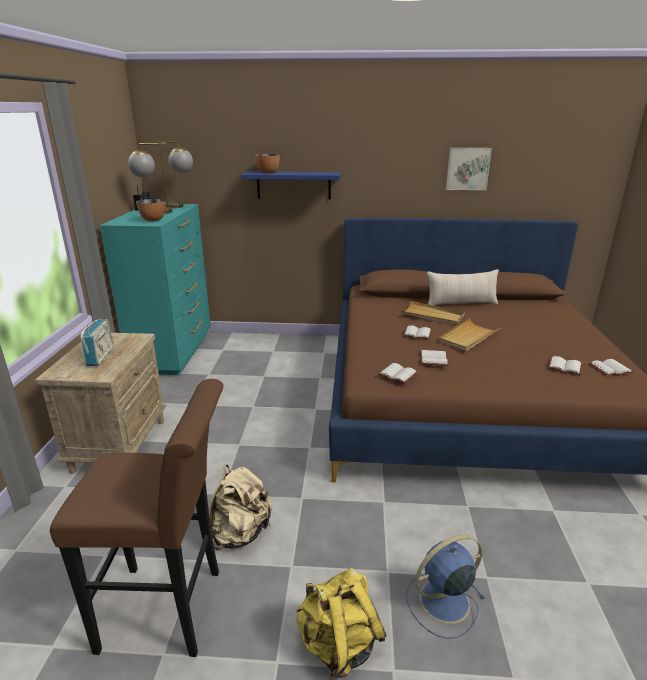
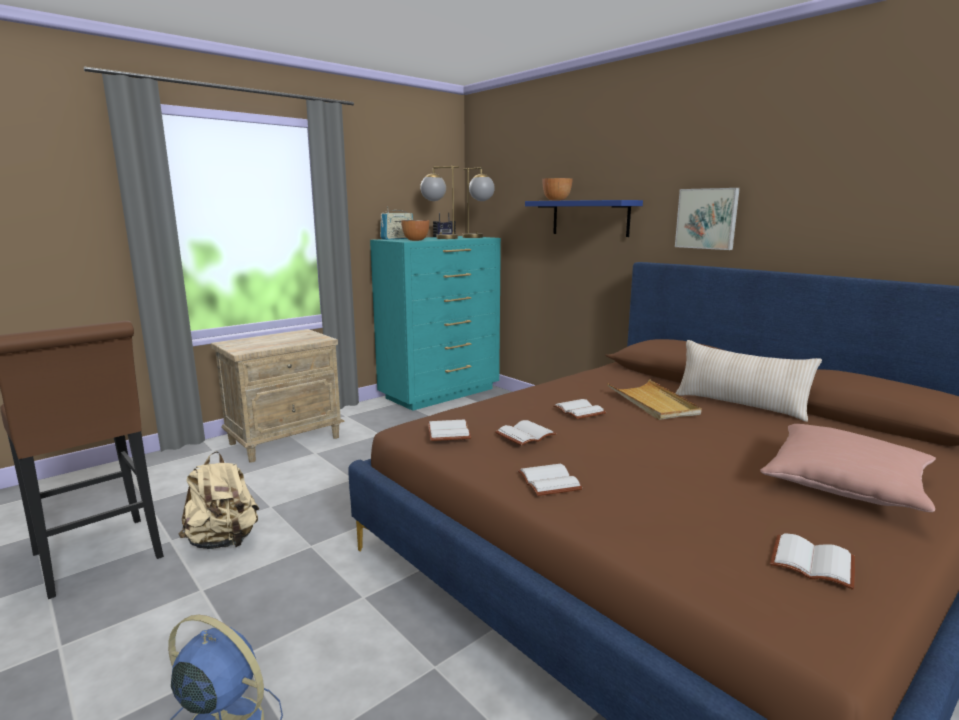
camera: 45 degrees right, 10 degrees down
(100, 356) = (271, 341): radio -> radio (397, 239)
(338, 644) = (101, 675): yellow backpack -> none
(467, 168) = (833, 190): picture -> picture (707, 218)
(468, 337) = (638, 434): beige tray -> none
(561, 332) = (845, 485): none -> pink pillow
(564, 367) = (712, 520): white book -> white book (547, 481)

